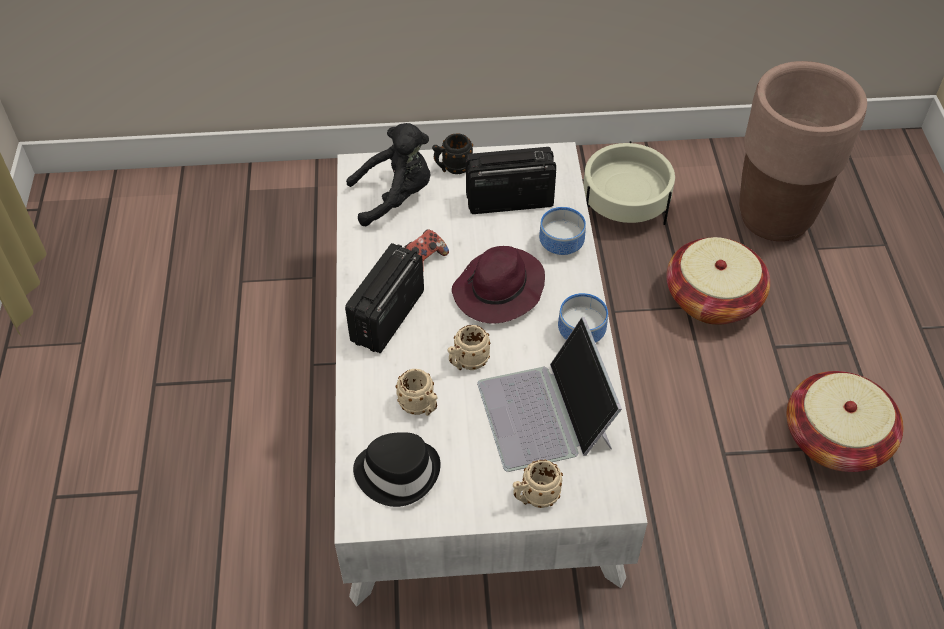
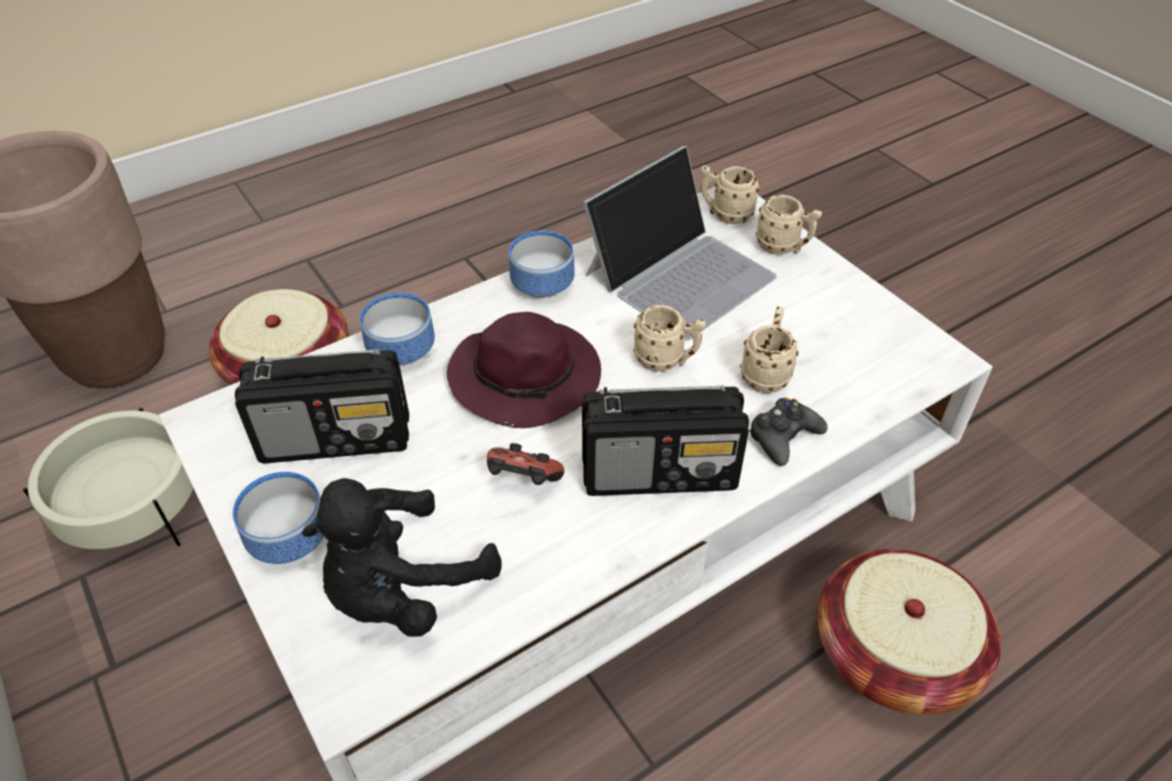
camera: 120 degrees left, 5 degrees down
(368, 386) = (783, 437): none -> black game controller
(395, 197) = (403, 589): black plush toy -> black plush toy turned 90 degrees counterclockwise
(398, 472) = (863, 354): black hat -> none
(452, 168) = (289, 542): black mug -> bowl
(508, 200) = (337, 438): radio -> radio turned 60 degrees counterclockwise
(599, 483) = (725, 214): none -> beige mug
(835, 438) = (440, 243): basket -> basket (894, 654)

